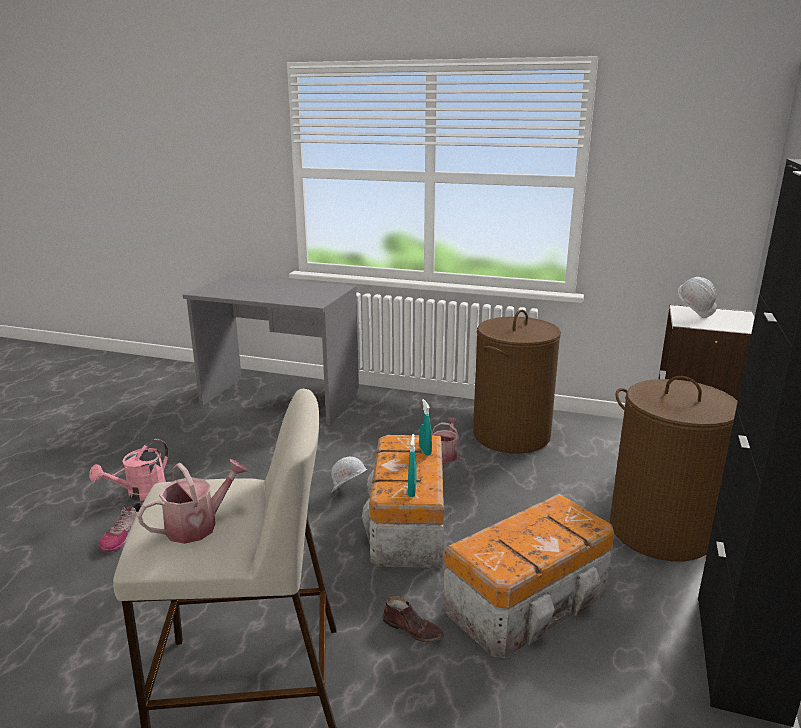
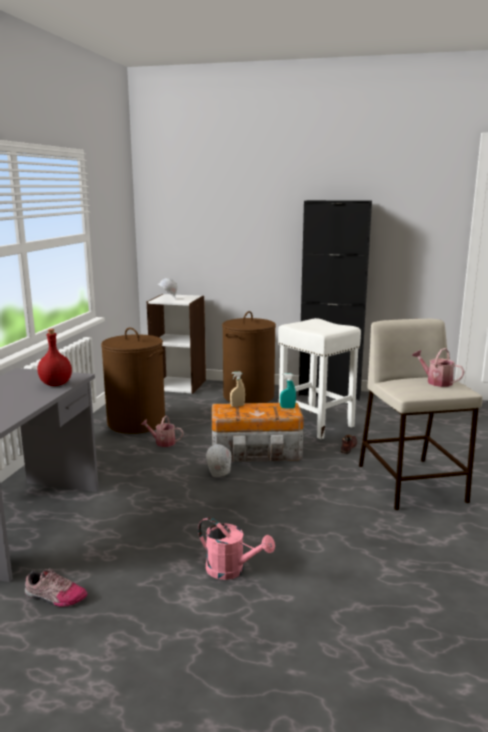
camera: 95 degrees left, 5 degrees down
(125, 535) = (299, 561): shoe -> shoe (55, 597)
(295, 299) = (56, 384): none -> red bottle
(425, 451) = (237, 406): turquoise spray bottle -> beige spray bottle
(530, 601) = (314, 423): storage box -> white stool

